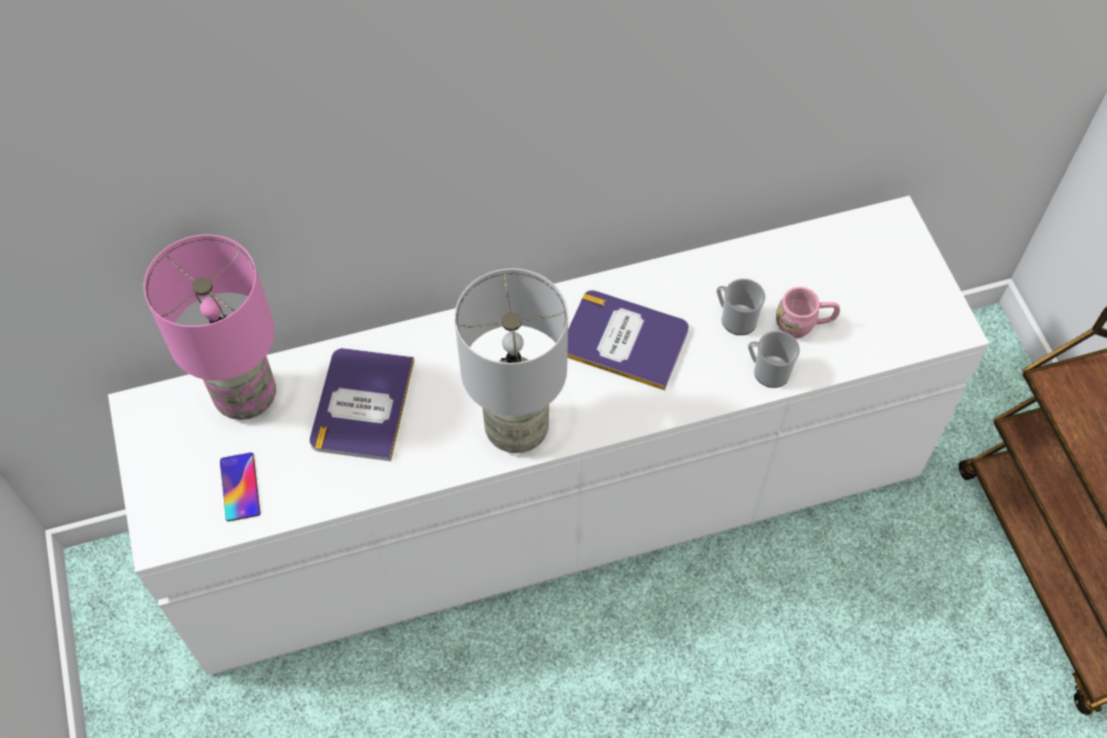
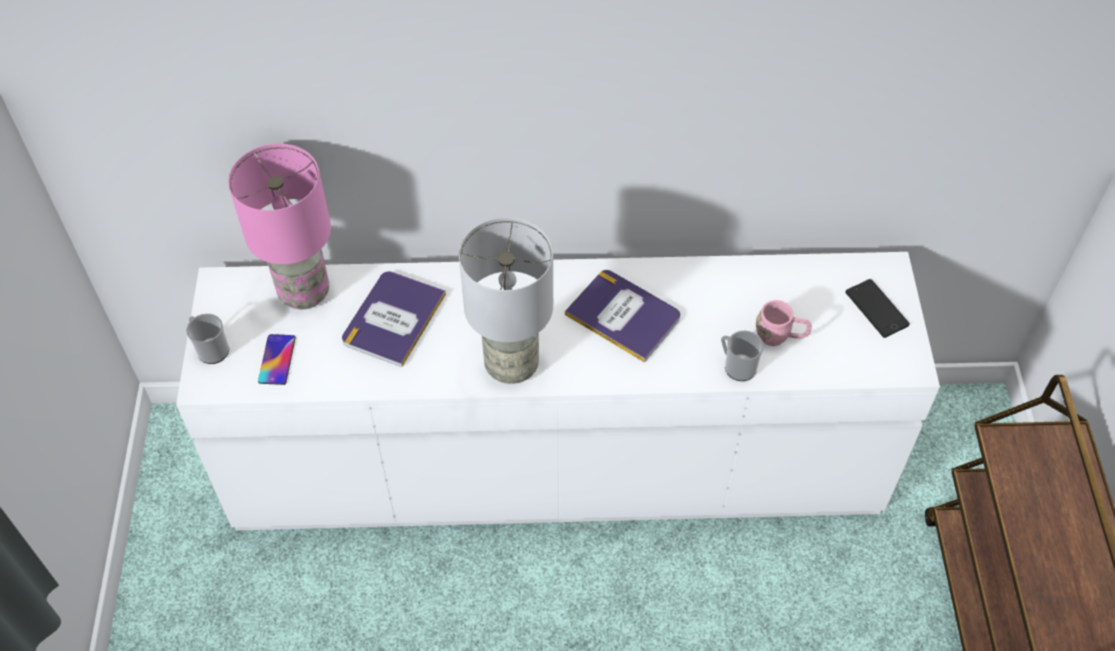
camera: 15 degrees right, 5 degrees down
(735, 318) = (723, 318): mug -> mug (210, 349)
(896, 269) = (876, 309): none -> phone

